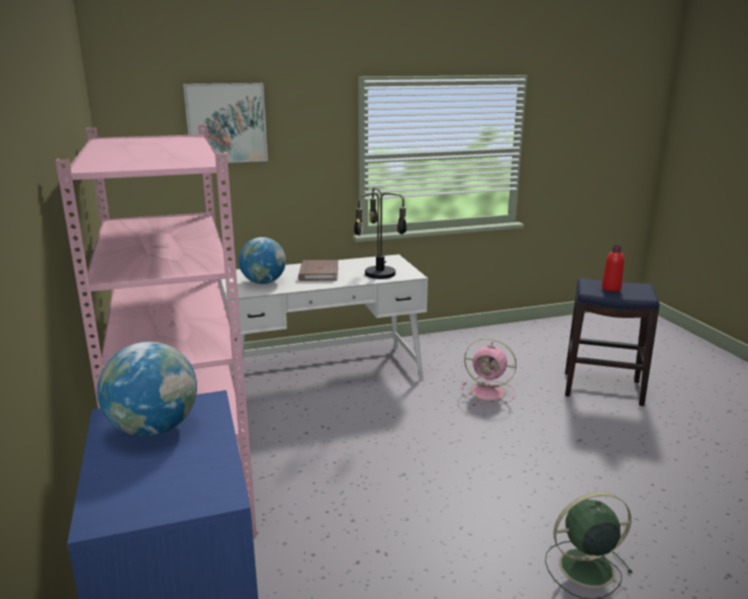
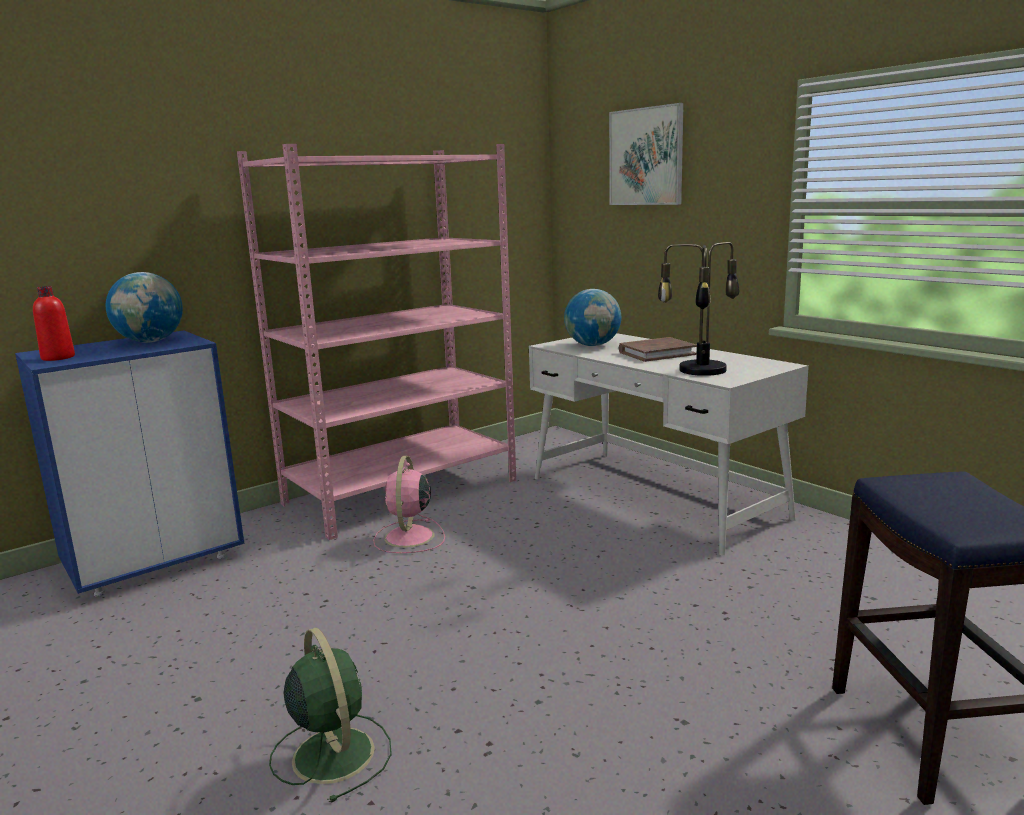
camera: 70 degrees right, 5 degrees down
(489, 392) = (750, 612): pink fan -> pink fan (409, 538)
(611, 288) = (945, 498): red bottle -> red bottle (58, 357)

